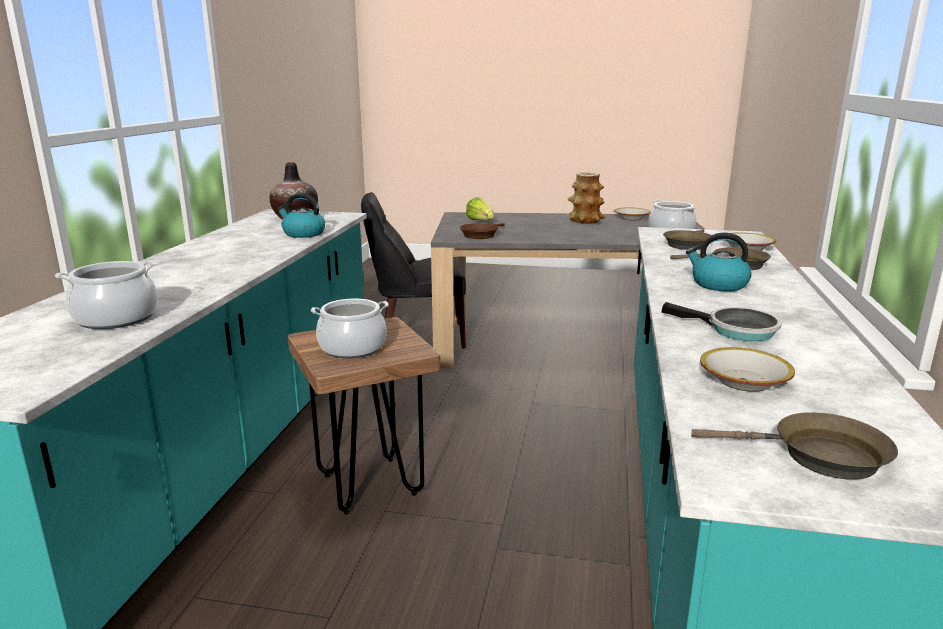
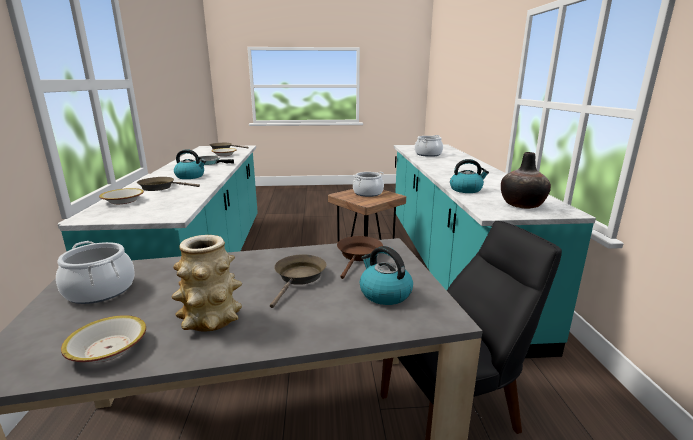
camera: 165 degrees right, 0 degrees up
(480, 221) = (384, 293): lettuce -> kettle
(688, 244) = (167, 201): brown frying pan -> brown frying pan (299, 278)

